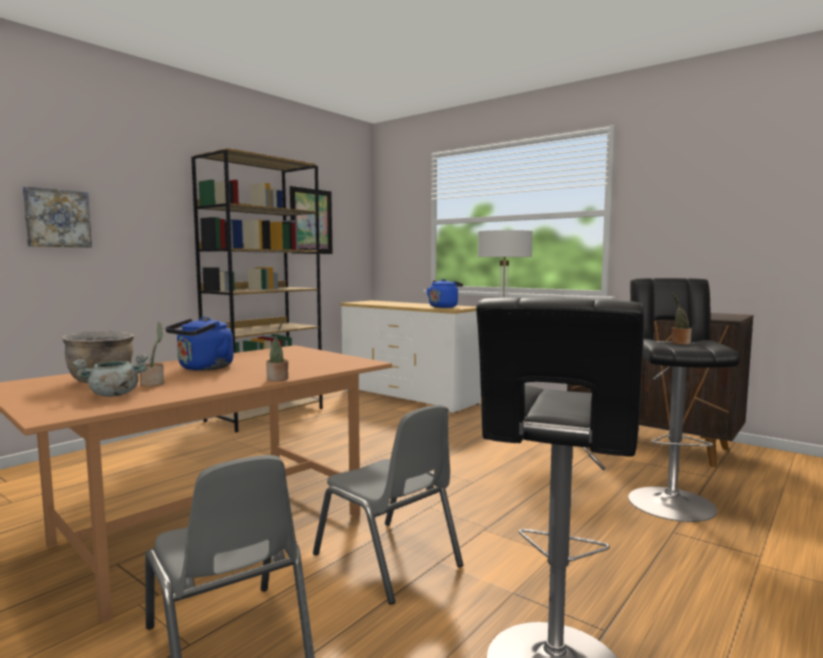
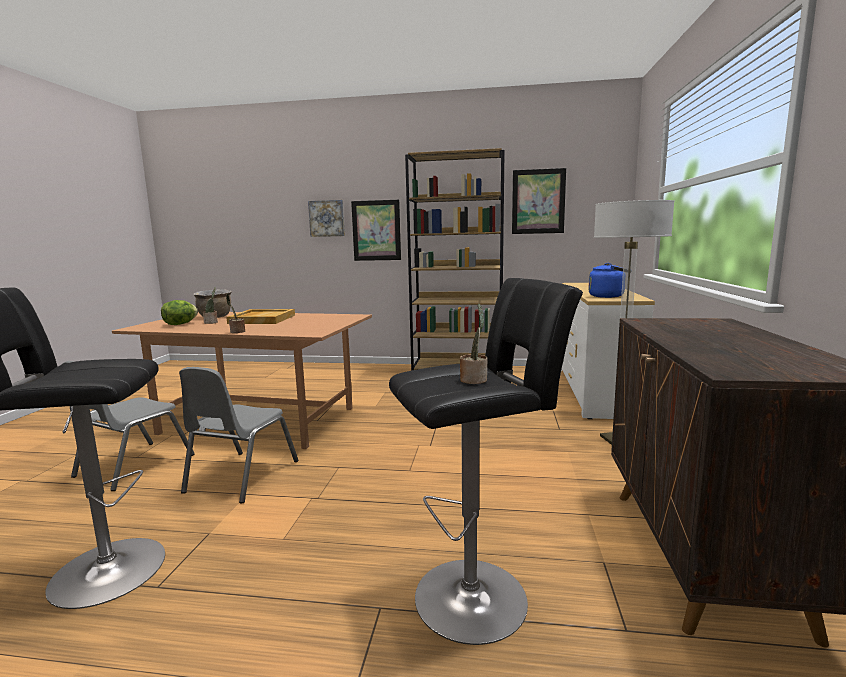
camera: 60 degrees right, 5 degrees up
(113, 395) = (180, 324): grey cooking pot -> lettuce
(139, 242) = (376, 230): none -> picture
(203, 368) = (262, 319): blue kettle -> beige tray

